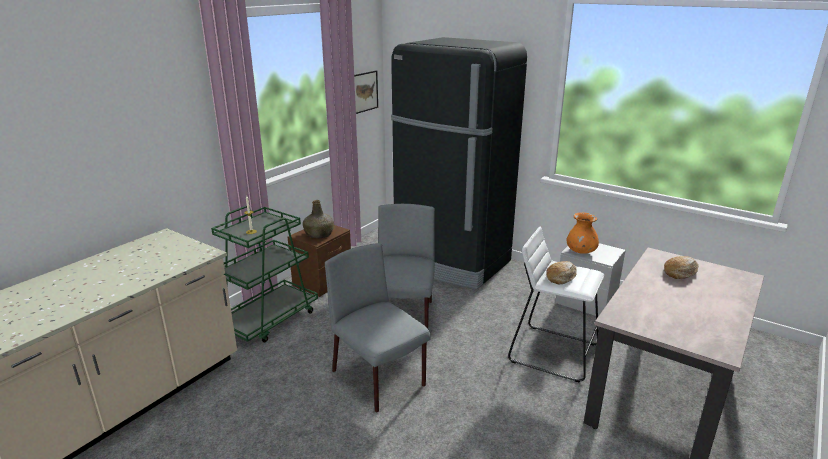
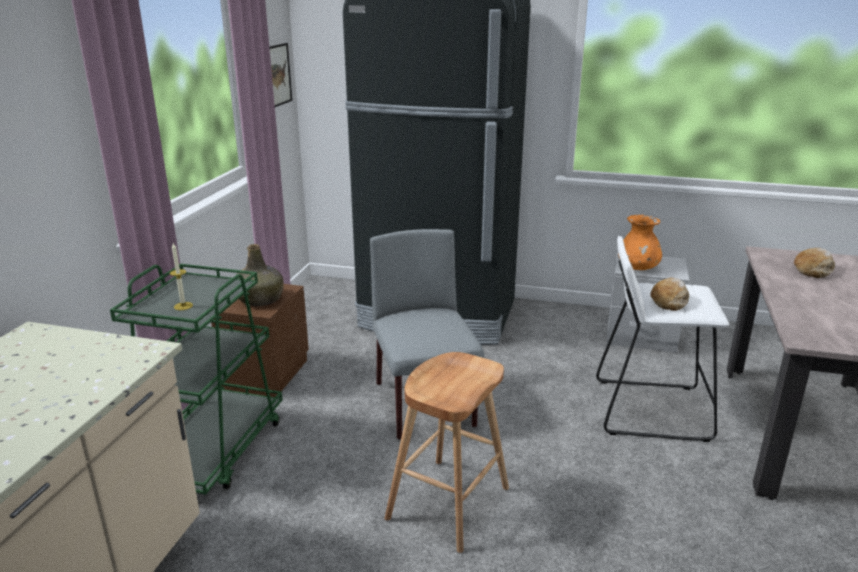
camera: 20 degrees left, 0 degrees up
(379, 379) = (448, 503): grey chair -> brown stool

